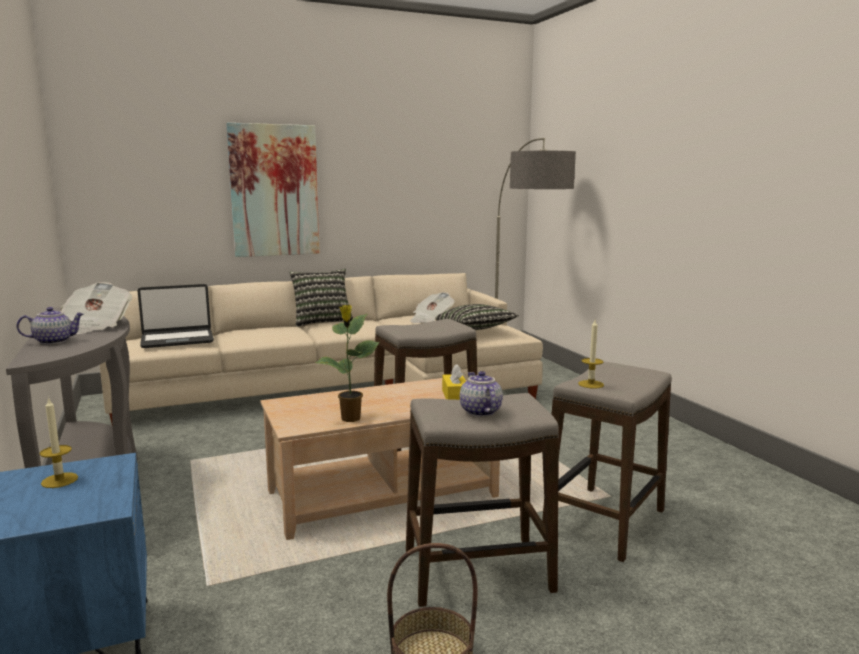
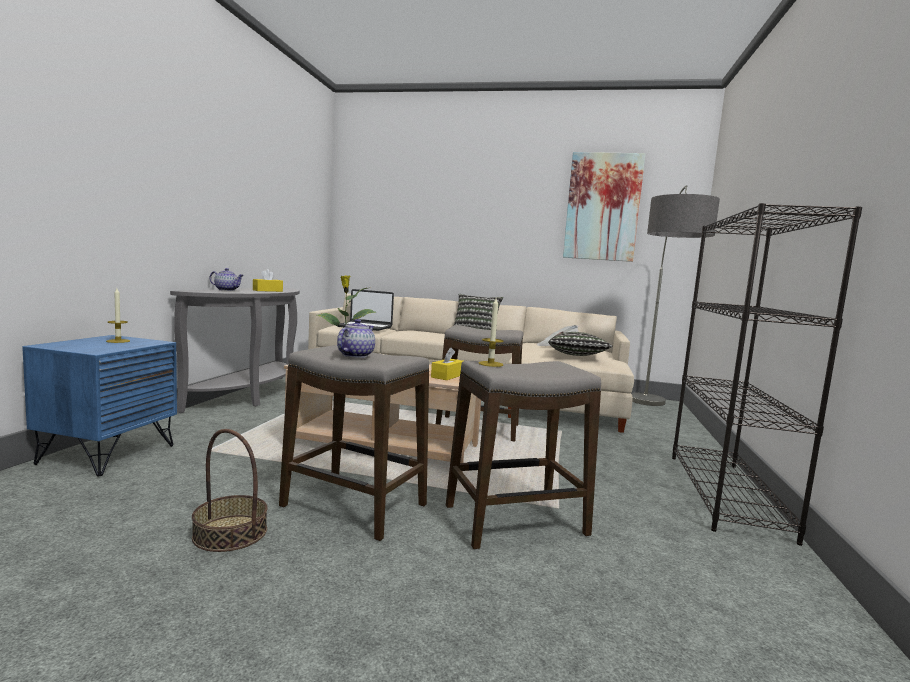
camera: 35 degrees right, 5 degrees down
(96, 326) = (267, 291): newspaper -> yellow tissue box
(274, 191) = (464, 233): picture -> picture (602, 207)
(674, 435) = (726, 494): none -> black bookcase

